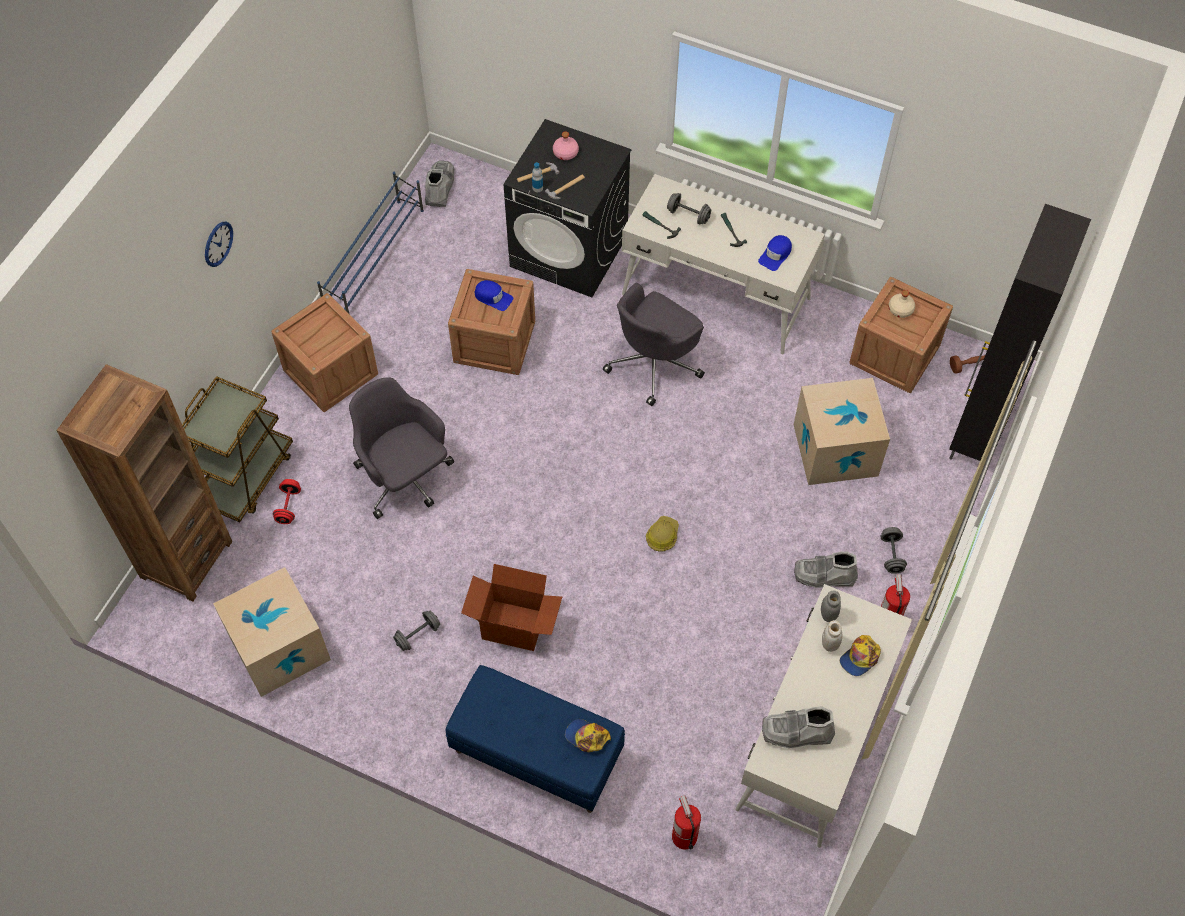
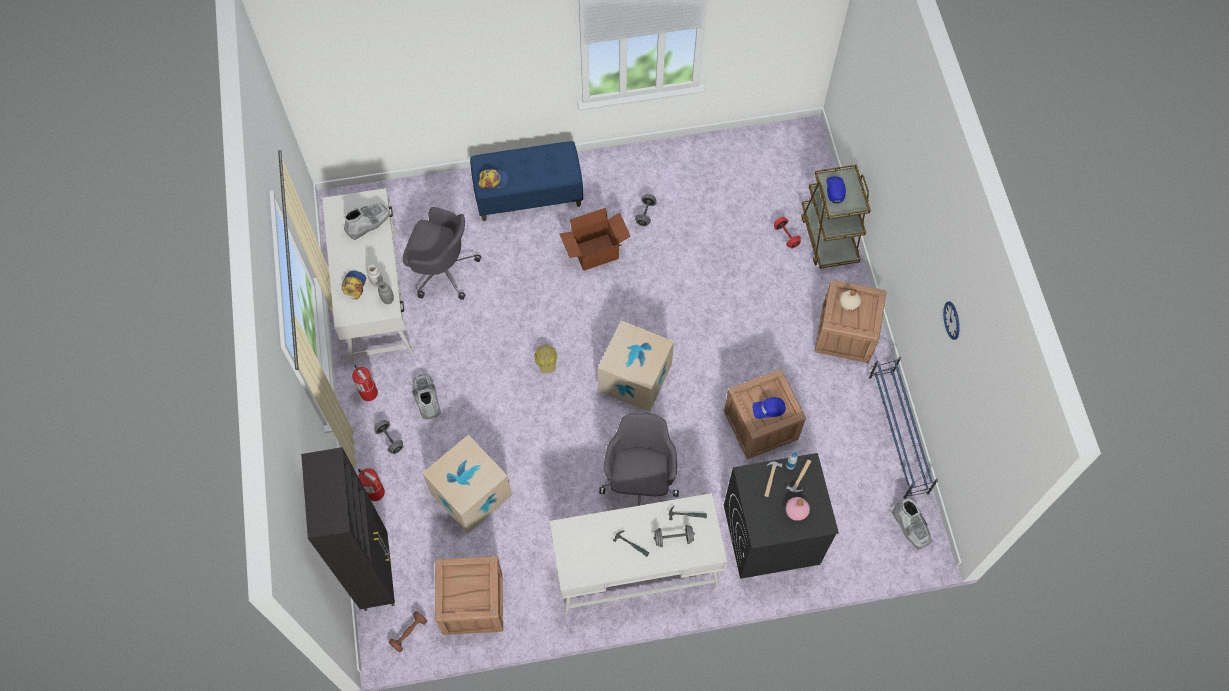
camera: 145 degrees right, 5 degrees up
(186, 559) = (813, 173): brown bookcase -> none
(218, 244) = (913, 203): wall clock -> wall clock (952, 320)
(279, 647) = (715, 162): cardboard box -> cardboard box (635, 378)
(405, 478) = (734, 296): grey office chair -> grey office chair (442, 270)
(684, 836) = (418, 203): fire extinguisher -> fire extinguisher (376, 492)
(775, 255) = (585, 545): blue cap -> blue cap (835, 190)
(824, 575) = (426, 398): grey boot -> grey boot turned 75 degrees counterclockwise
(900, 310) = (473, 591): beige bottle -> beige bottle (849, 302)

